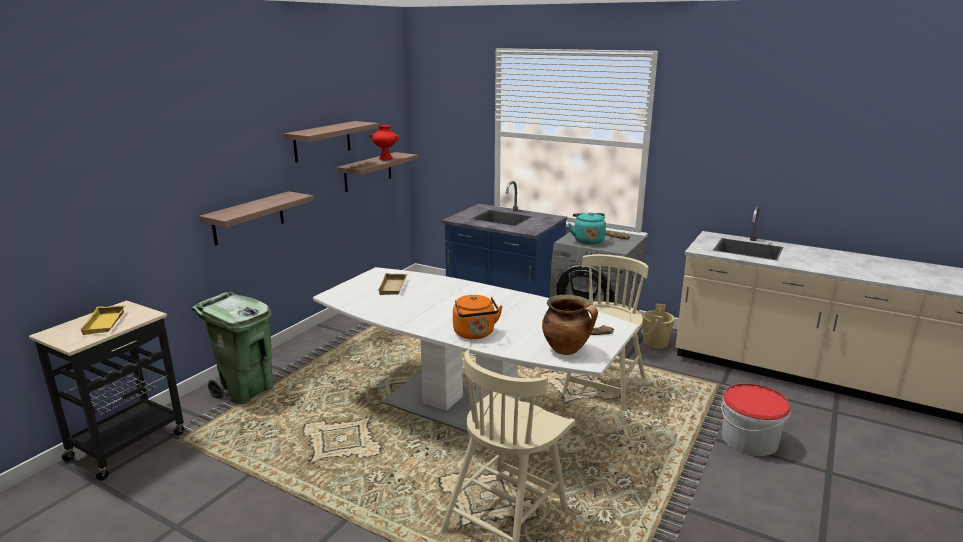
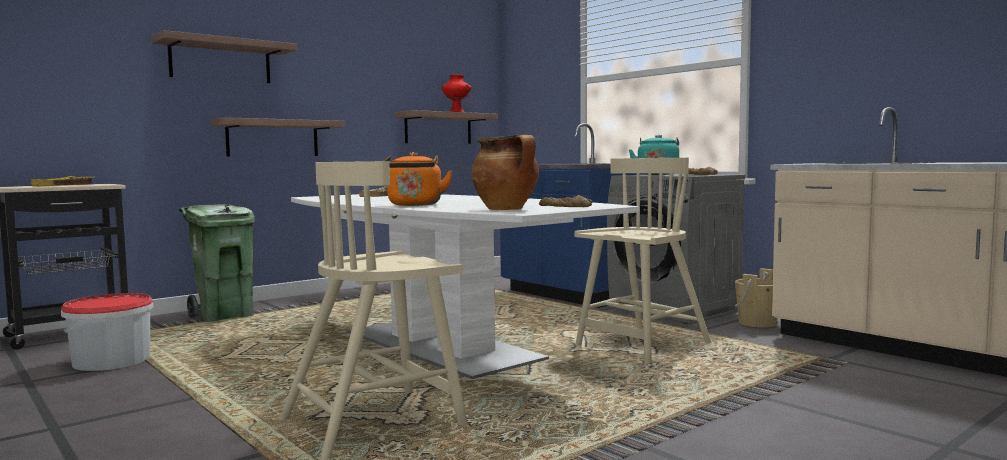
camera: 20 degrees right, 15 degrees down
(322, 141) = (377, 80): shelf -> shelf (220, 61)
(749, 439) = (826, 404): bucket -> bucket (112, 360)

